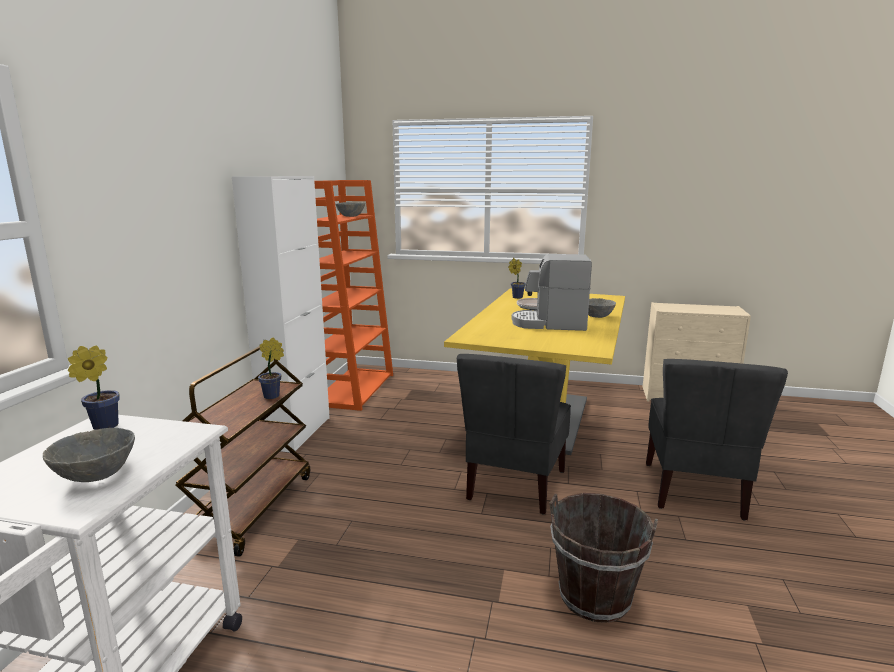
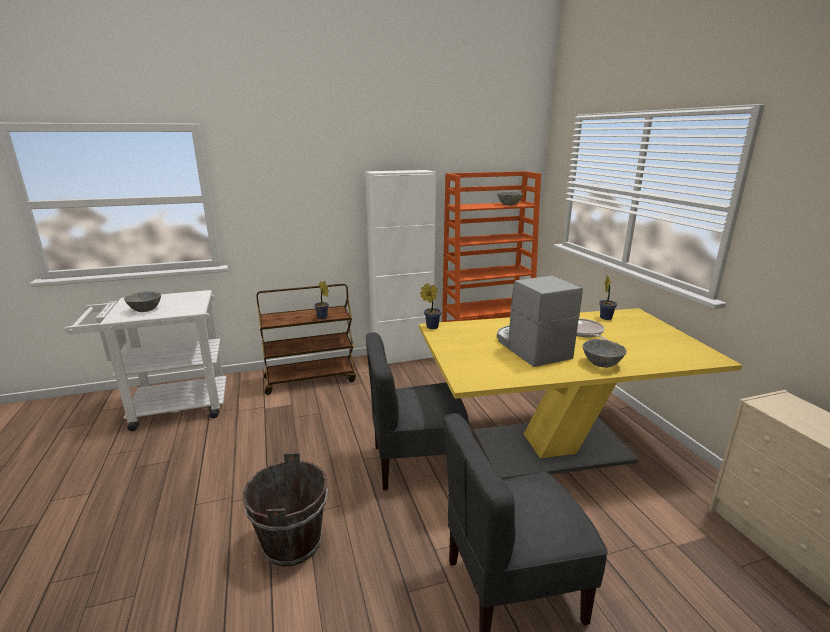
camera: 60 degrees right, 5 degrees up
(102, 427) = (193, 295): potted plant -> potted plant (430, 326)

